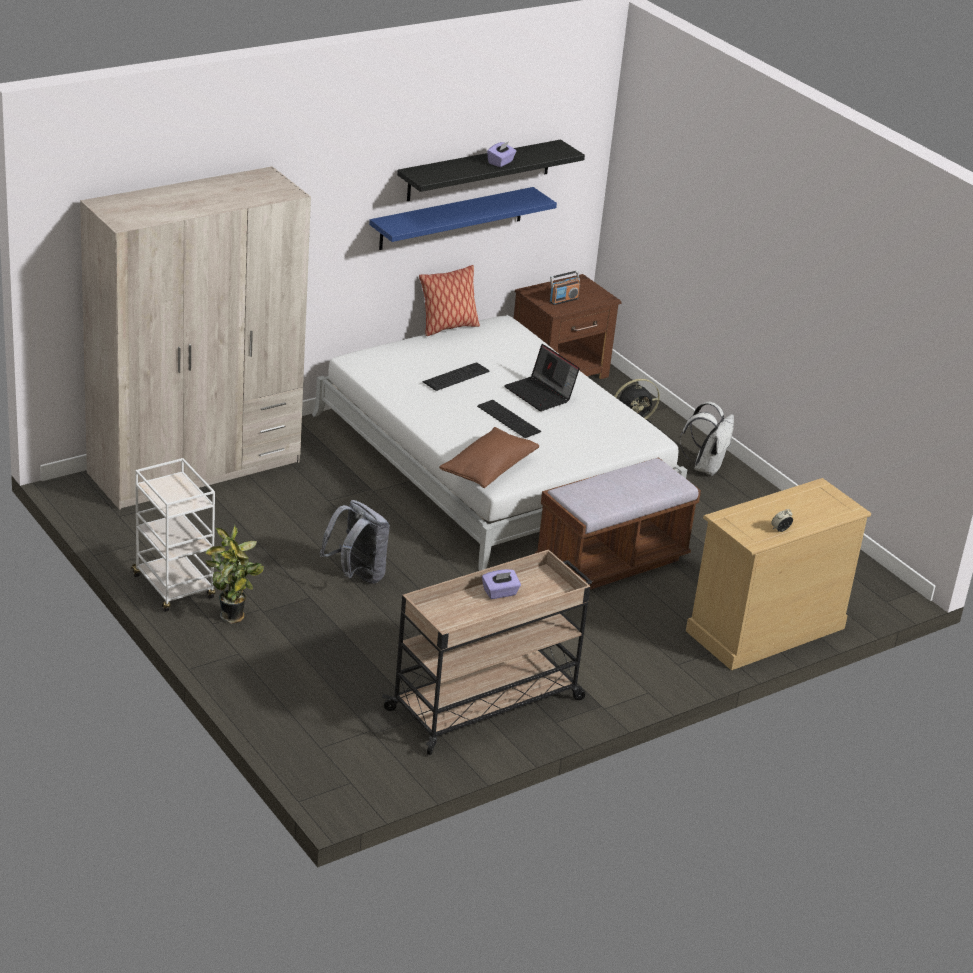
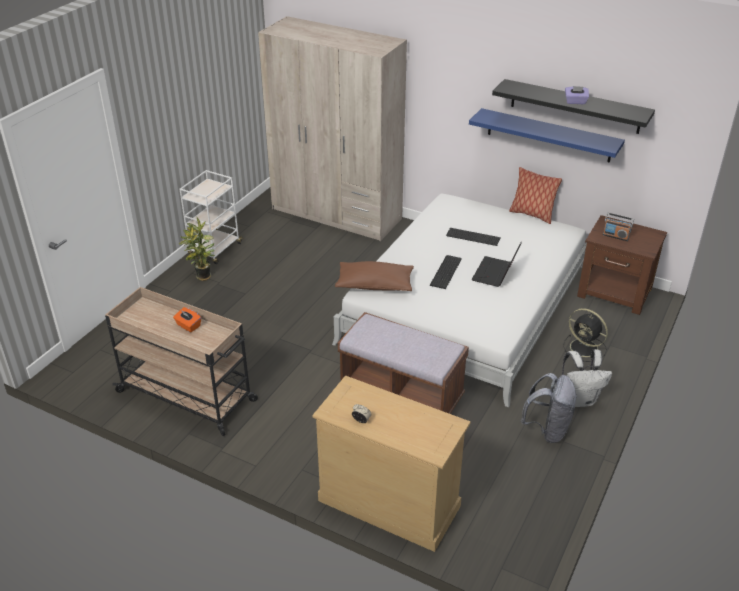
camera: 65 degrees right, 5 degrees up
(356, 576) = (282, 301): grey backpack -> grey backpack (547, 429)
(500, 593) = (188, 326): purple tissue box -> orange tissue box

